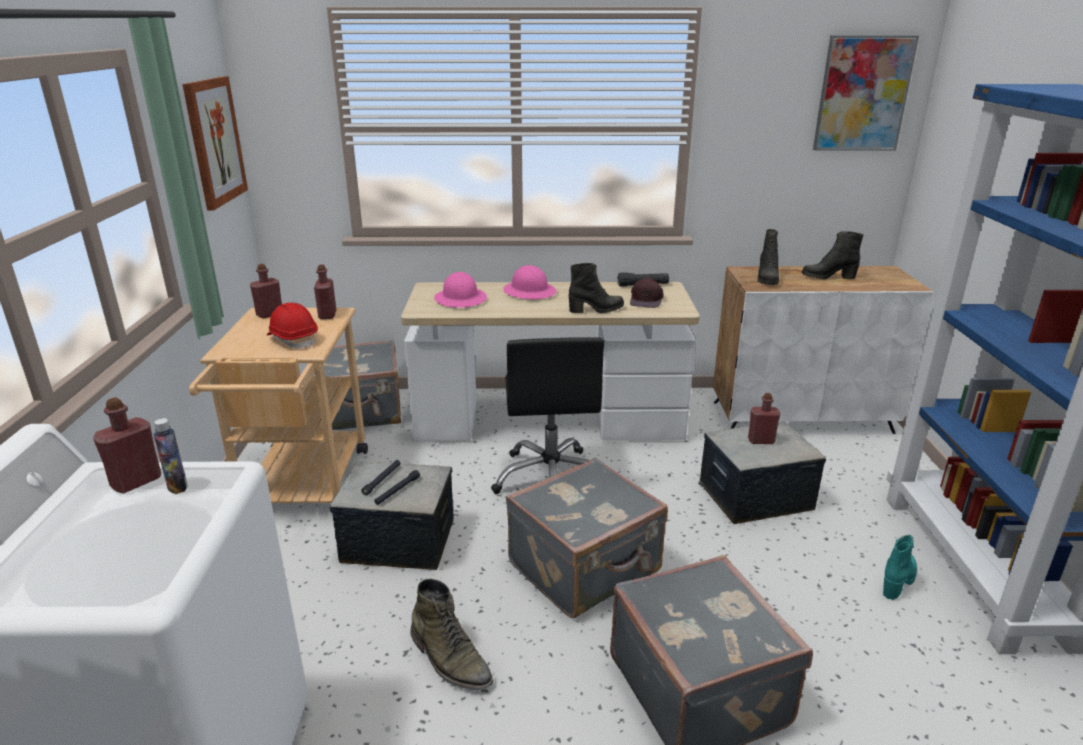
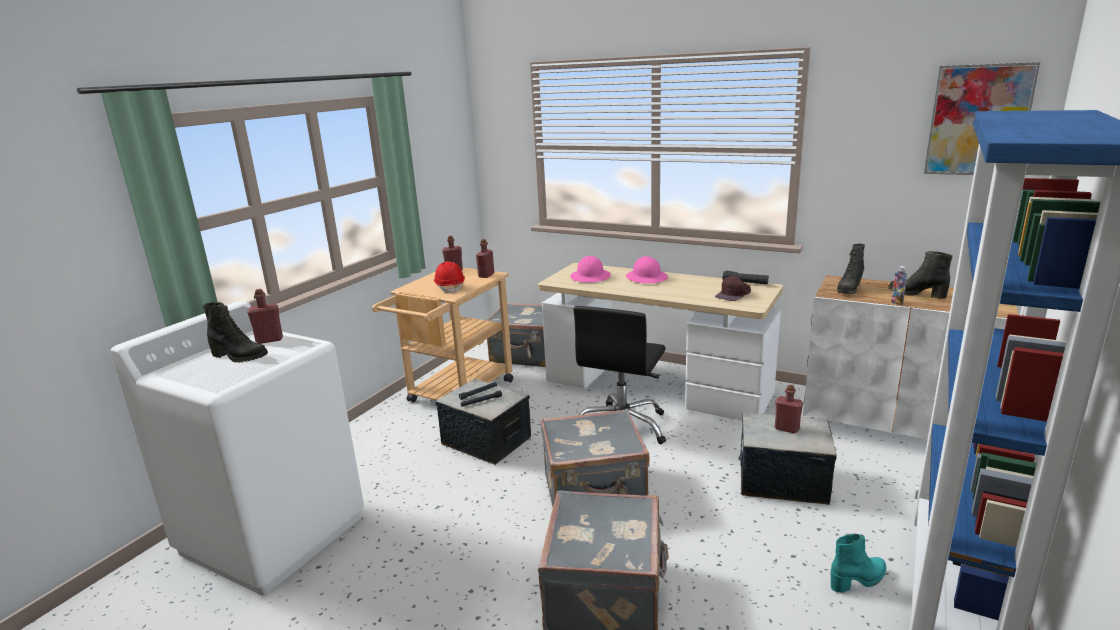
camera: 30 degrees right, 5 degrees down
(177, 486) = (283, 345): bottle -> bottle (896, 302)
(214, 141) = (447, 153): picture -> none
(450, 659) = (460, 519): green boot -> none
(596, 310) = (682, 297): black boot -> black boot (239, 357)

